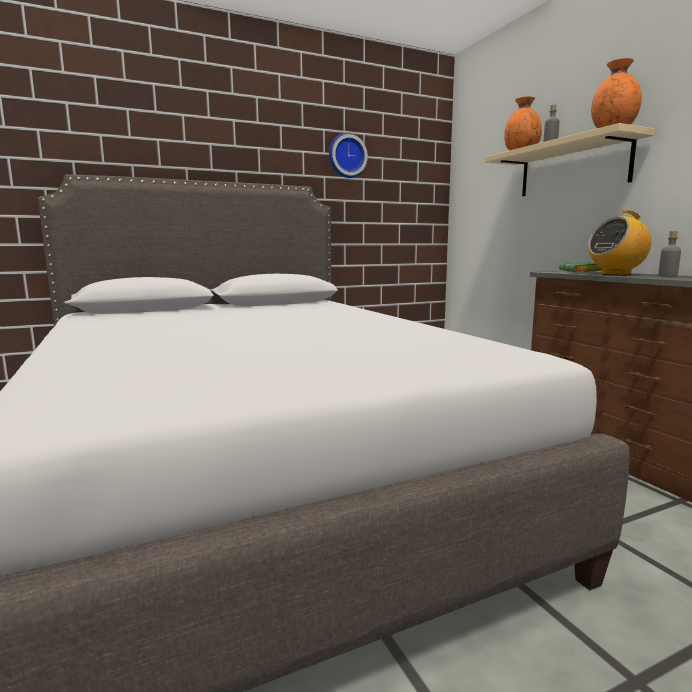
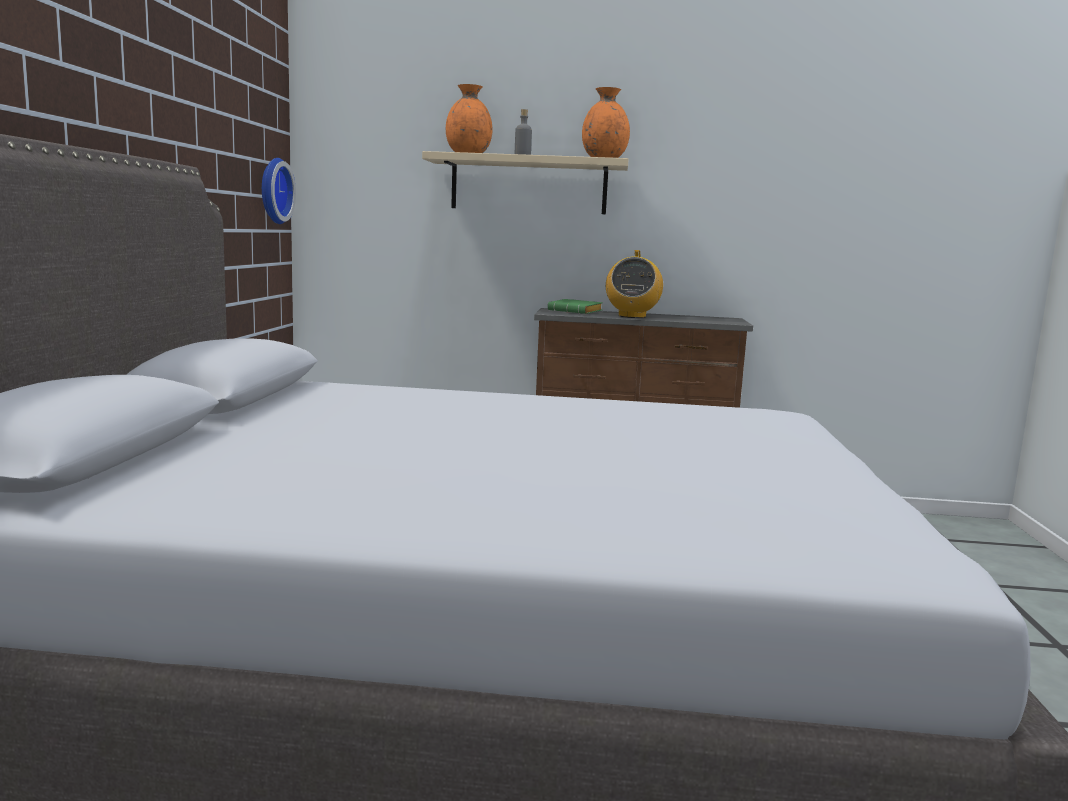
camera: 60 degrees left, 0 degrees up
(346, 156) = (201, 108): wall clock -> wall clock (272, 191)
(667, 276) = (671, 316): grey bottle -> none

